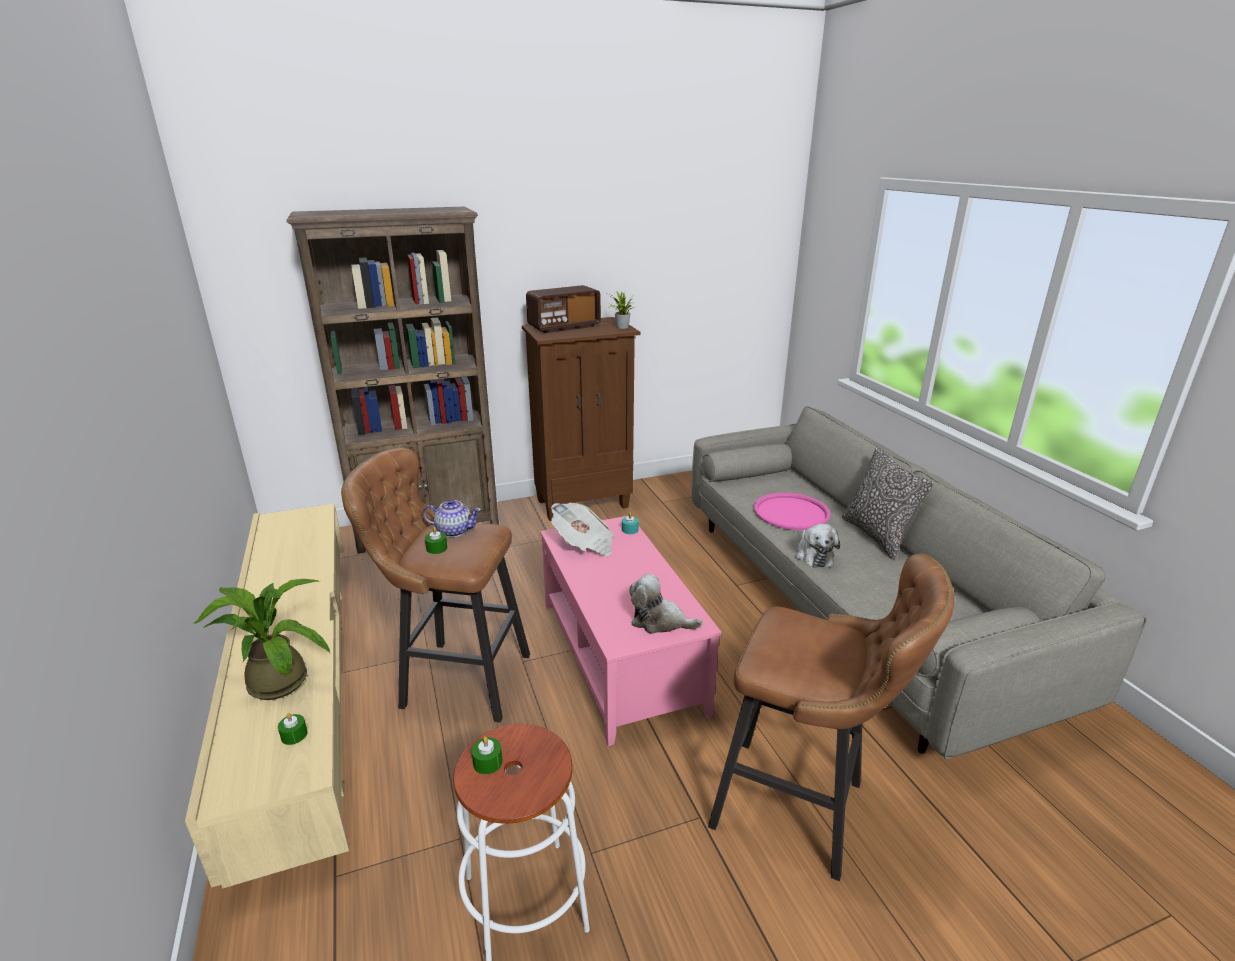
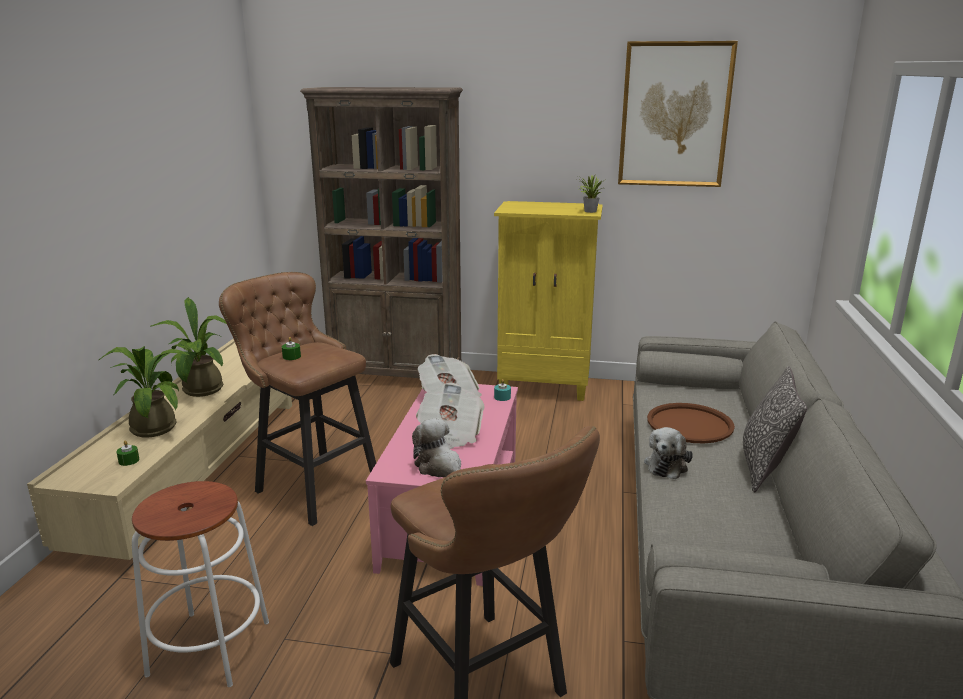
camera: 30 degrees right, 5 degrees down
(286, 616) = (202, 392): none -> potted plant
(454, 531) = (318, 349): teapot -> none
(487, 762) = (174, 497): green candle -> none
(564, 327) = (537, 206): radio -> none
(583, 504) = (543, 389): brown cabinet -> yellow cabinet
(628, 583) = (450, 434): none -> newspaper
(673, 225) = (674, 115): none -> picture
(791, 512) = (690, 424): pink tray -> brown tray

